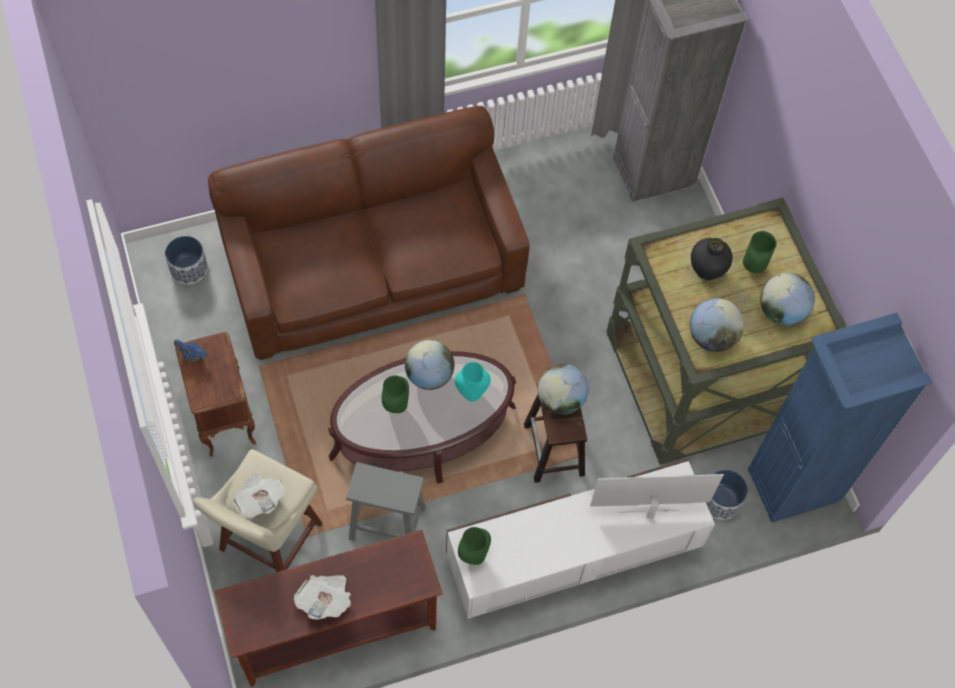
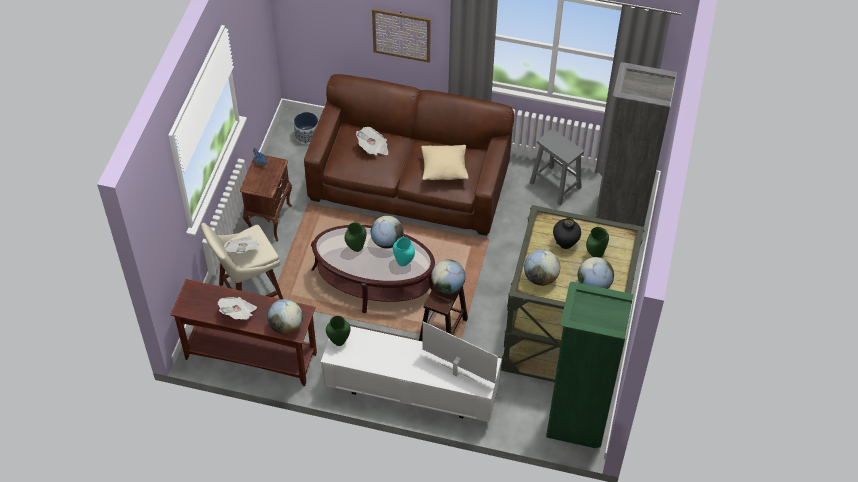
camera: 35 degrees right, 10 degrees down
(295, 74) = (401, 34): none -> picture
(322, 250) = (373, 148): none -> newspaper
(386, 523) = (318, 317): grey stool -> grey stool (554, 185)
(404, 581) = (286, 326): none -> globe
(437, 235) = (444, 170): none -> beige pillow
(720, 501) = (523, 409): planter -> none
(793, 486) = (576, 425): blue cabinet -> green cabinet

